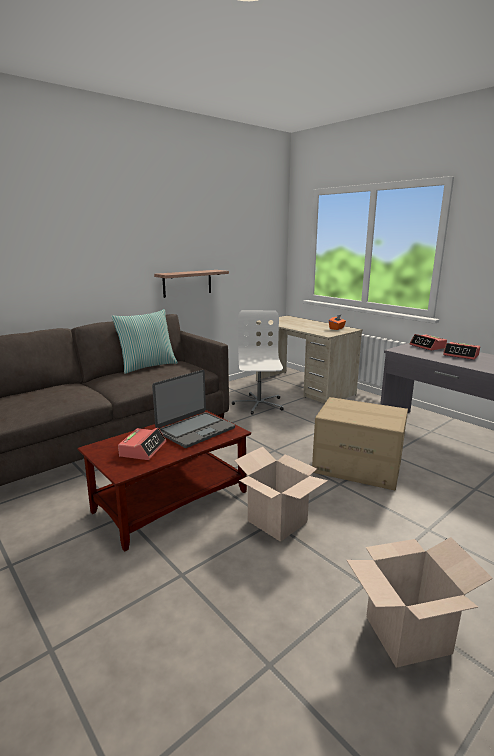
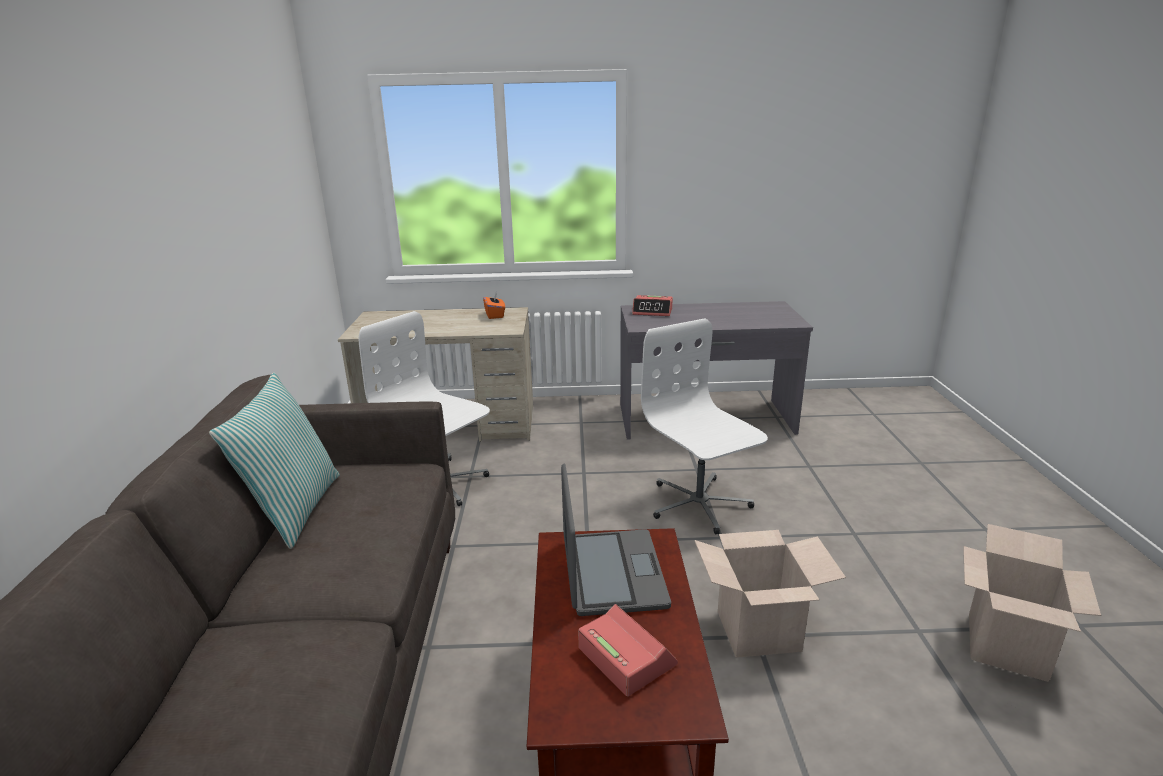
camera: 50 degrees left, 5 degrees up
(187, 283) = (227, 299): shelf -> none
(357, 466) = (698, 504): cardboard box -> white office chair
(461, 355) = (705, 313): alarm clock -> none

